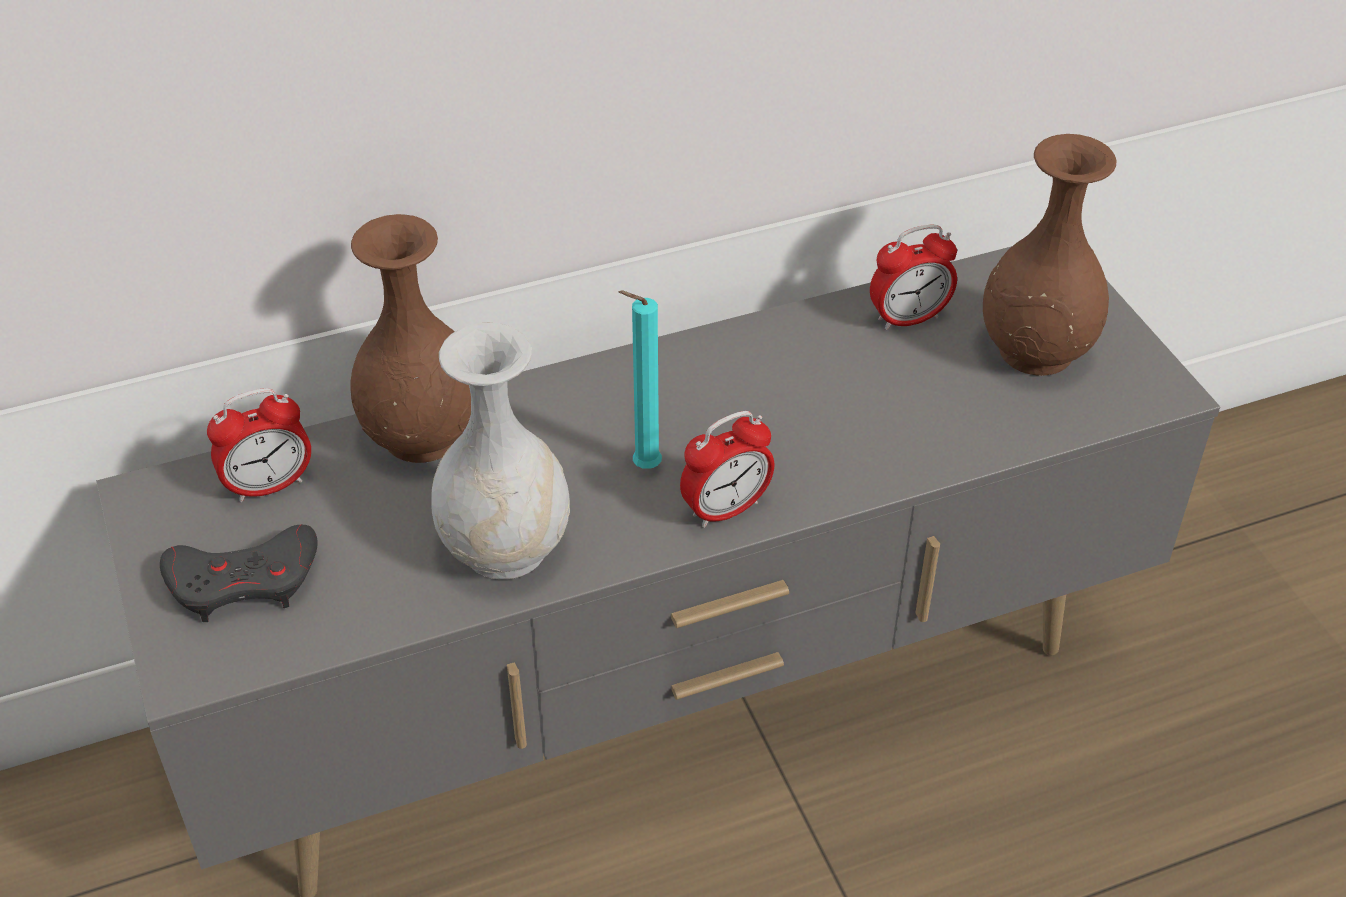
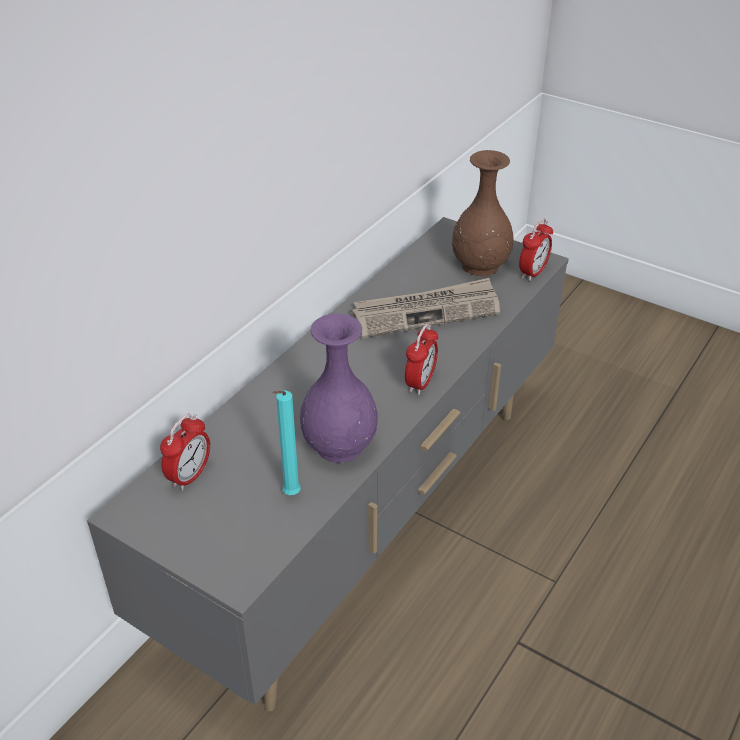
camera: 35 degrees left, 5 degrees down
(244, 581) = (224, 524): grey game controller -> none
(424, 436) = (247, 417): brown vase -> none
(507, 548) = (340, 446): white vase -> purple vase
(642, 468) = (366, 383): turquoise candle -> turquoise candle (289, 495)
(858, 392) = (426, 312): none -> newspaper
(908, 319) = (416, 274): alarm clock -> alarm clock (533, 272)

